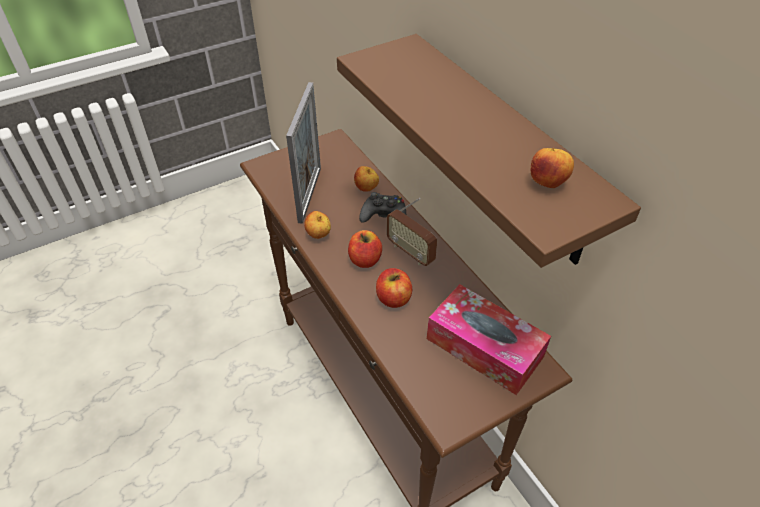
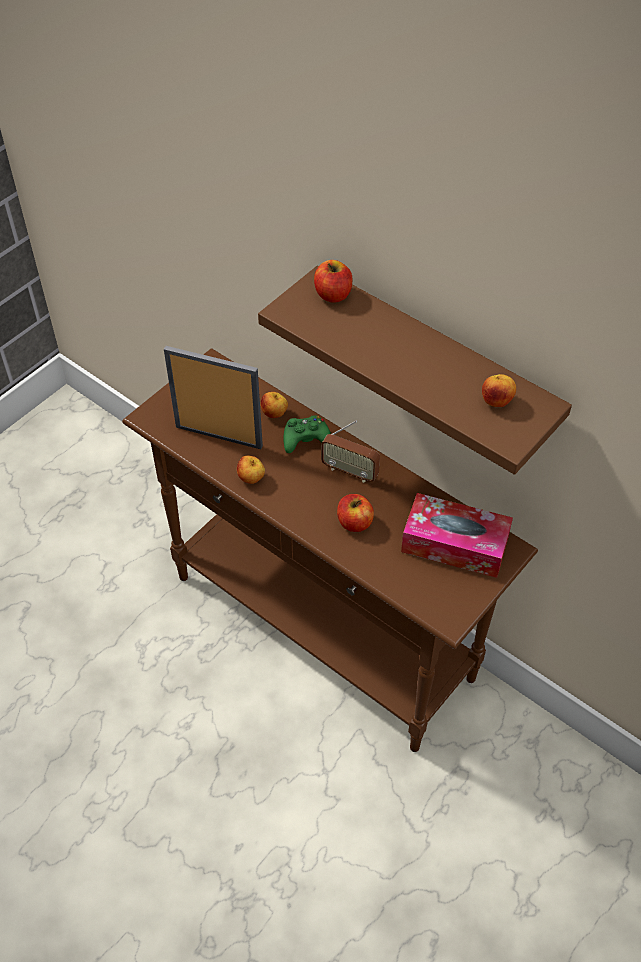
camera: 20 degrees left, 5 degrees up
(310, 194) = (219, 436): picture frame -> picture frame turned 60 degrees counterclockwise
(365, 260) = (310, 492): apple -> apple (333, 294)
(384, 215) = (306, 439): black game controller -> green game controller

